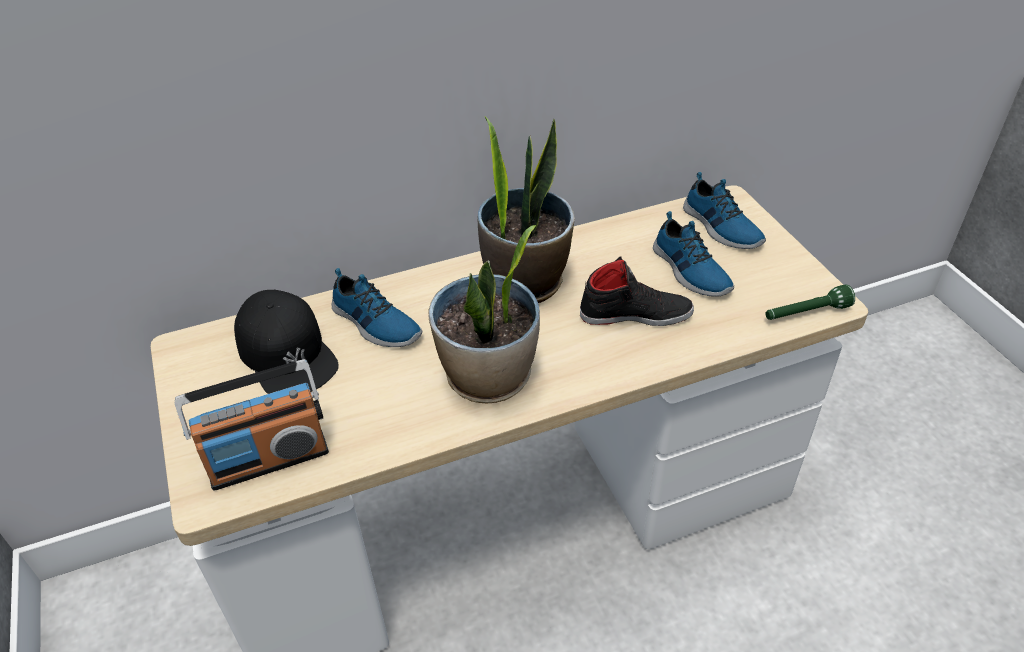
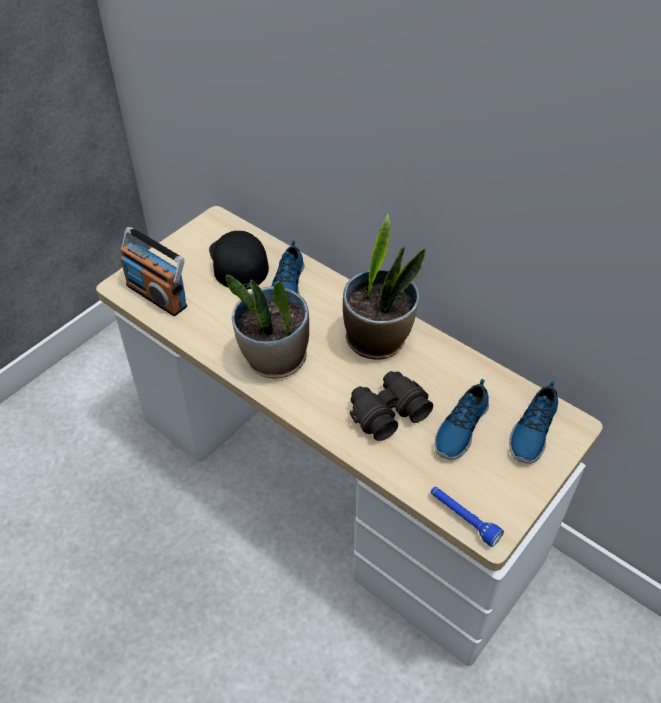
camera: 60 degrees right, 5 degrees up
(287, 353) = (238, 262): black cap -> black cap turned 135 degrees clockwise
(635, 313) = (387, 412): black shoe -> black binoculars
(806, 313) = (463, 518): green flashlight -> blue flashlight

